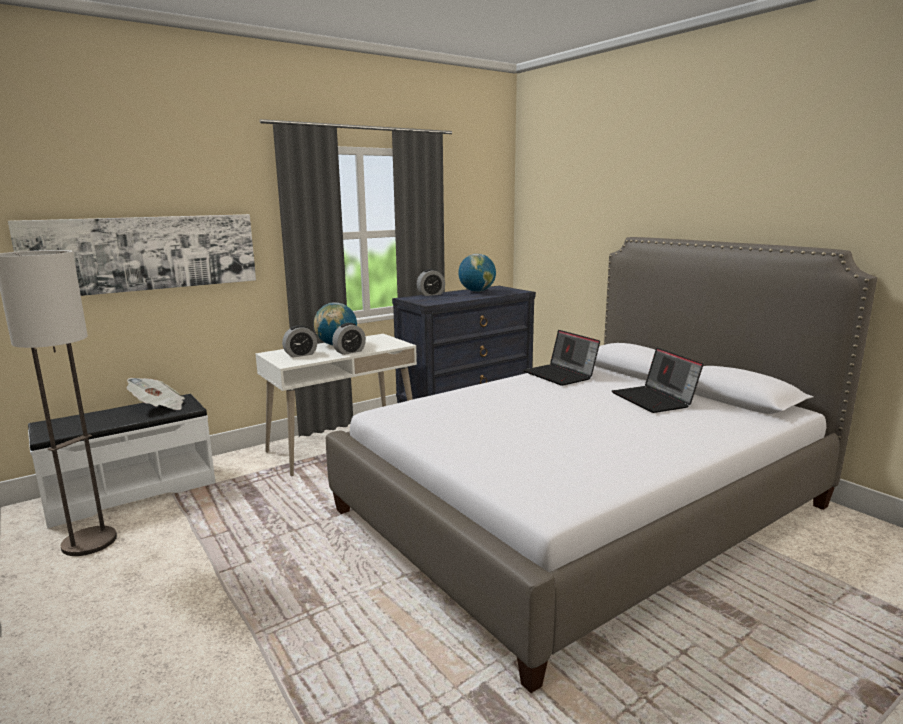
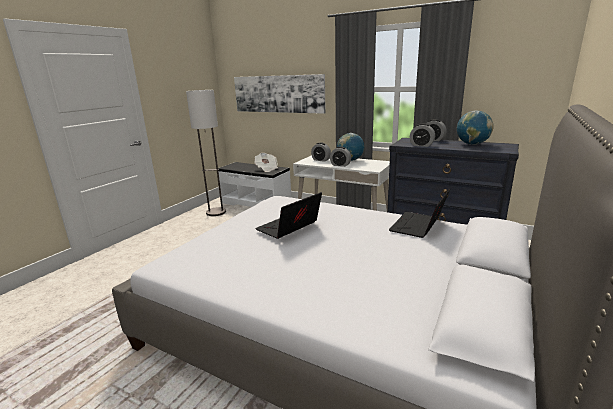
camera: 65 degrees right, 5 degrees up
(448, 300) = (421, 145): none -> alarm clock
(655, 400) = (405, 274): laptop -> laptop (289, 228)

